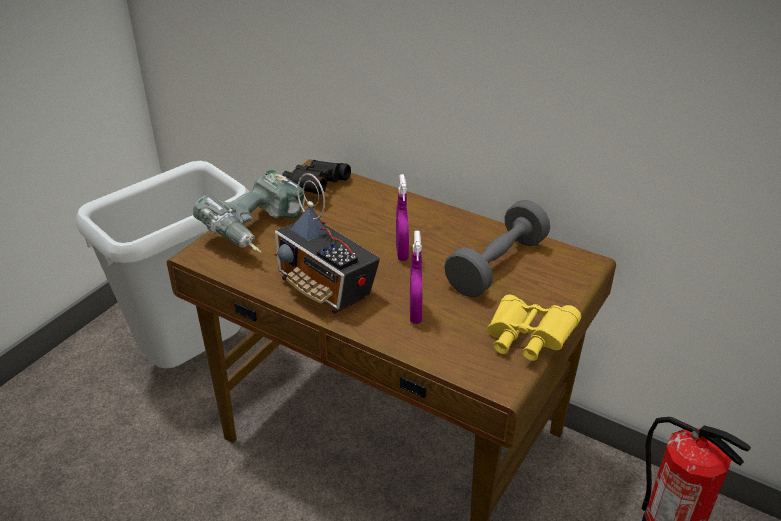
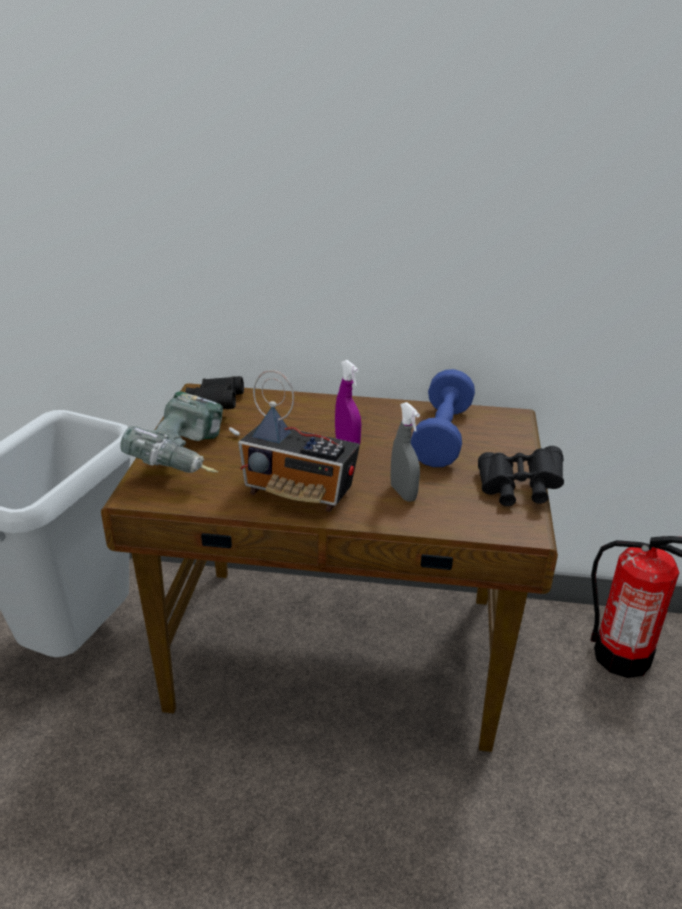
camera: 25 degrees left, 5 degrees down
(415, 313) = (403, 493): purple spray bottle -> grey spray bottle
(496, 266) = (442, 436): grey dumbbell -> blue dumbbell
(527, 340) = (518, 490): yellow binoculars -> black binoculars

